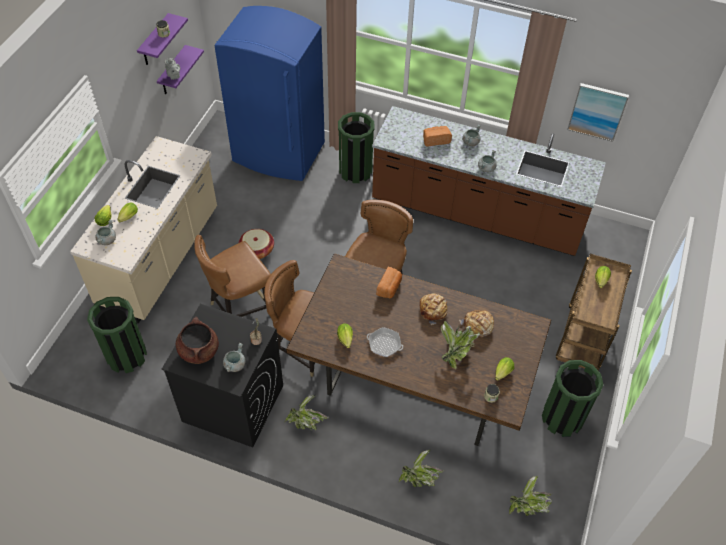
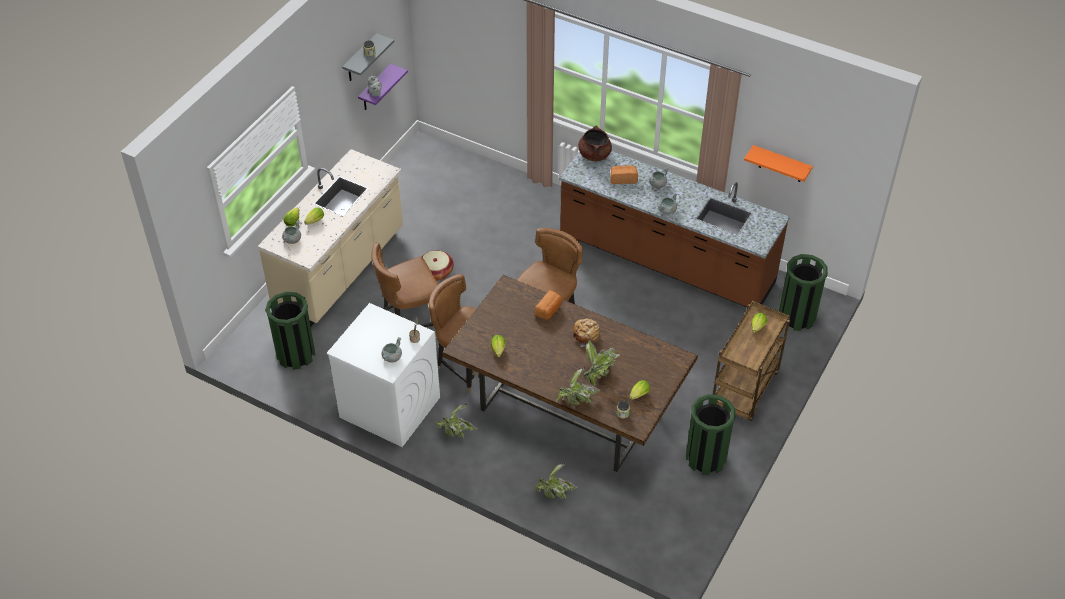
camera: 10 degrees right, 5 degrees down
(154, 41) = (360, 59): purple shelf -> grey shelf
(199, 351) = (362, 342): brown cooking pot -> brown cooking pot (594, 155)
(232, 403) = (389, 407): black washing machine -> white washing machine
(279, 153) = (474, 181): blue fridge -> none
(355, 171) = (549, 205): green trash can -> green trash can (797, 316)
(384, 344) = (533, 358): frying pan -> none
(477, 326) = (625, 353): bread -> none
(528, 507) = (653, 529): potted plant -> potted plant (576, 401)
(597, 111) = (781, 164): picture -> orange shelf

